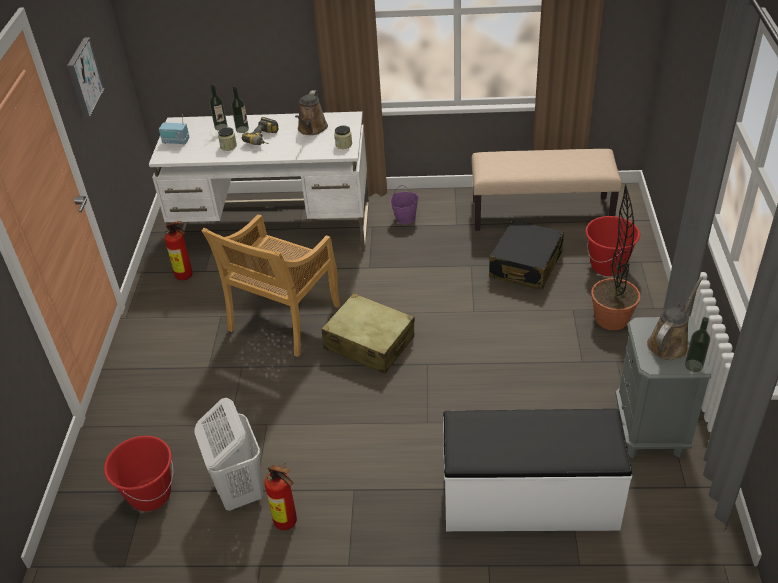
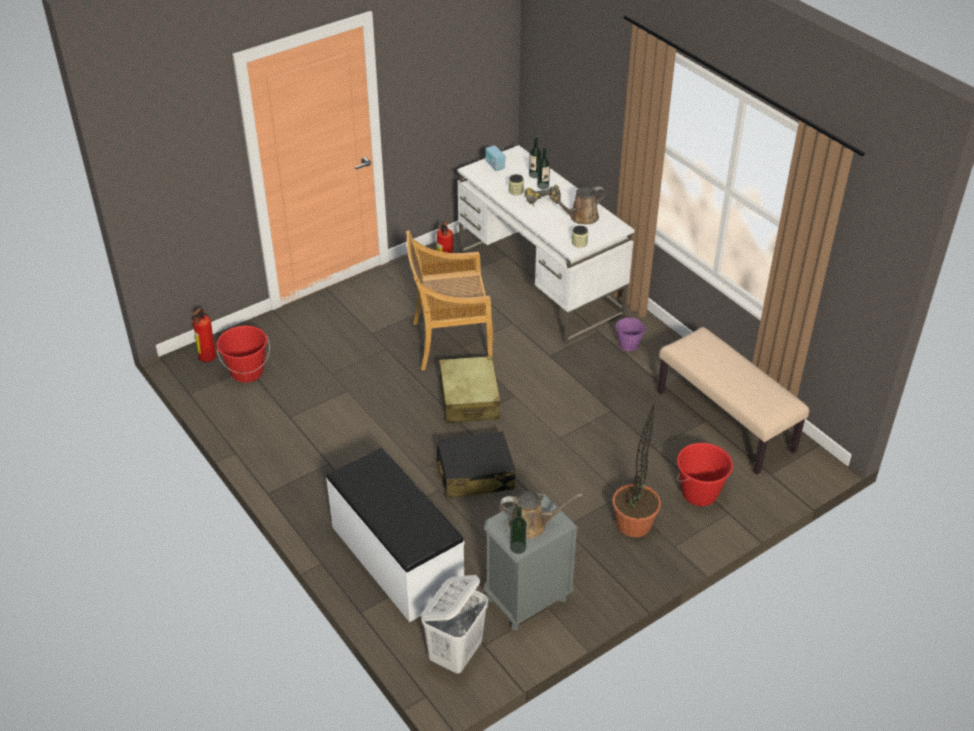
camera: 50 degrees right, 0 degrees up
(83, 77) = (432, 79): picture -> none
(239, 490) = (283, 410): white laundry basket -> white laundry basket (456, 654)
(288, 523) = (276, 447): fire extinguisher -> fire extinguisher (207, 359)
(525, 265) = (646, 442): black suitcase -> black suitcase (474, 474)

